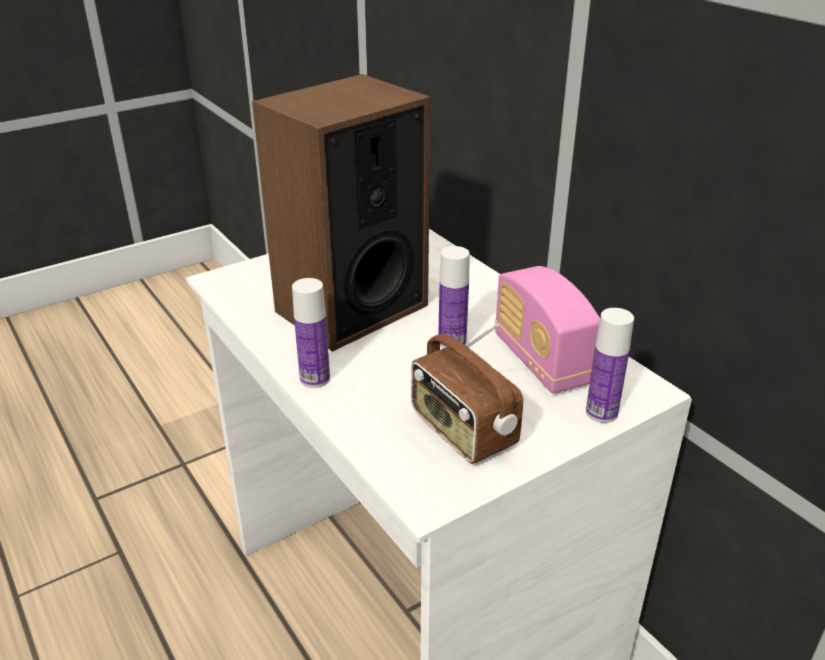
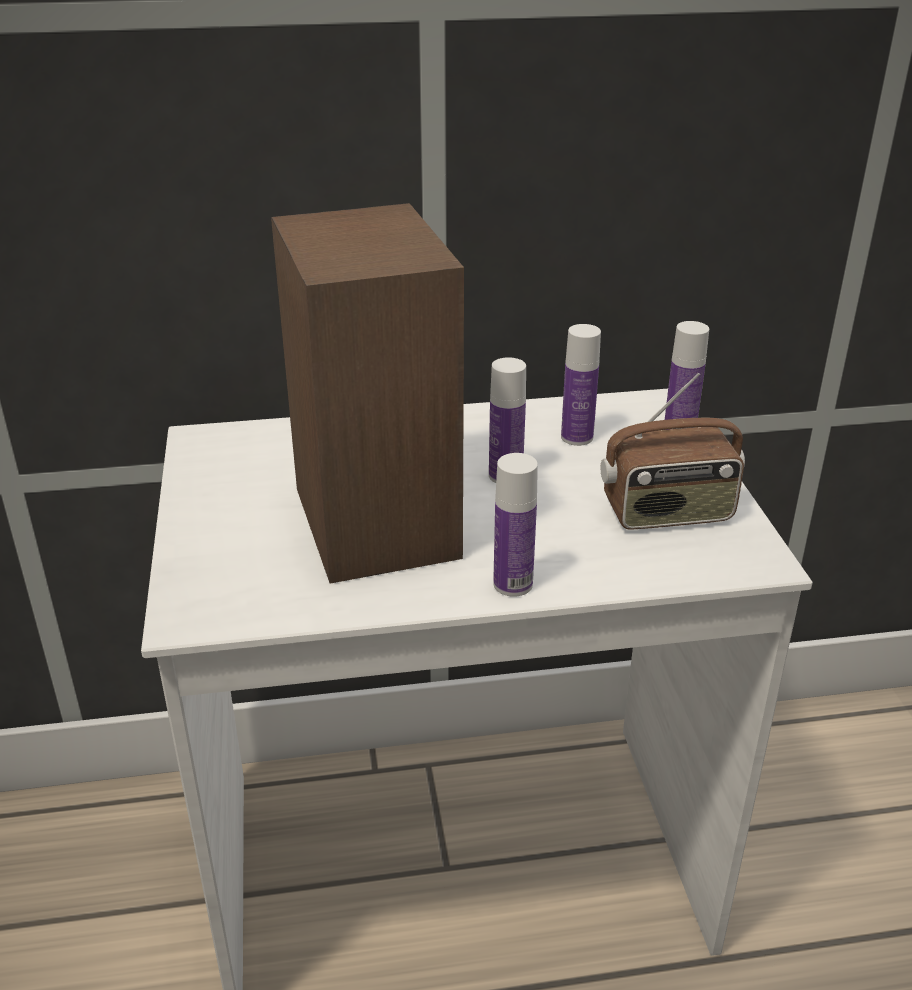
camera: 65 degrees left, 0 degrees up
(540, 361) = (577, 437): radio -> bottle

